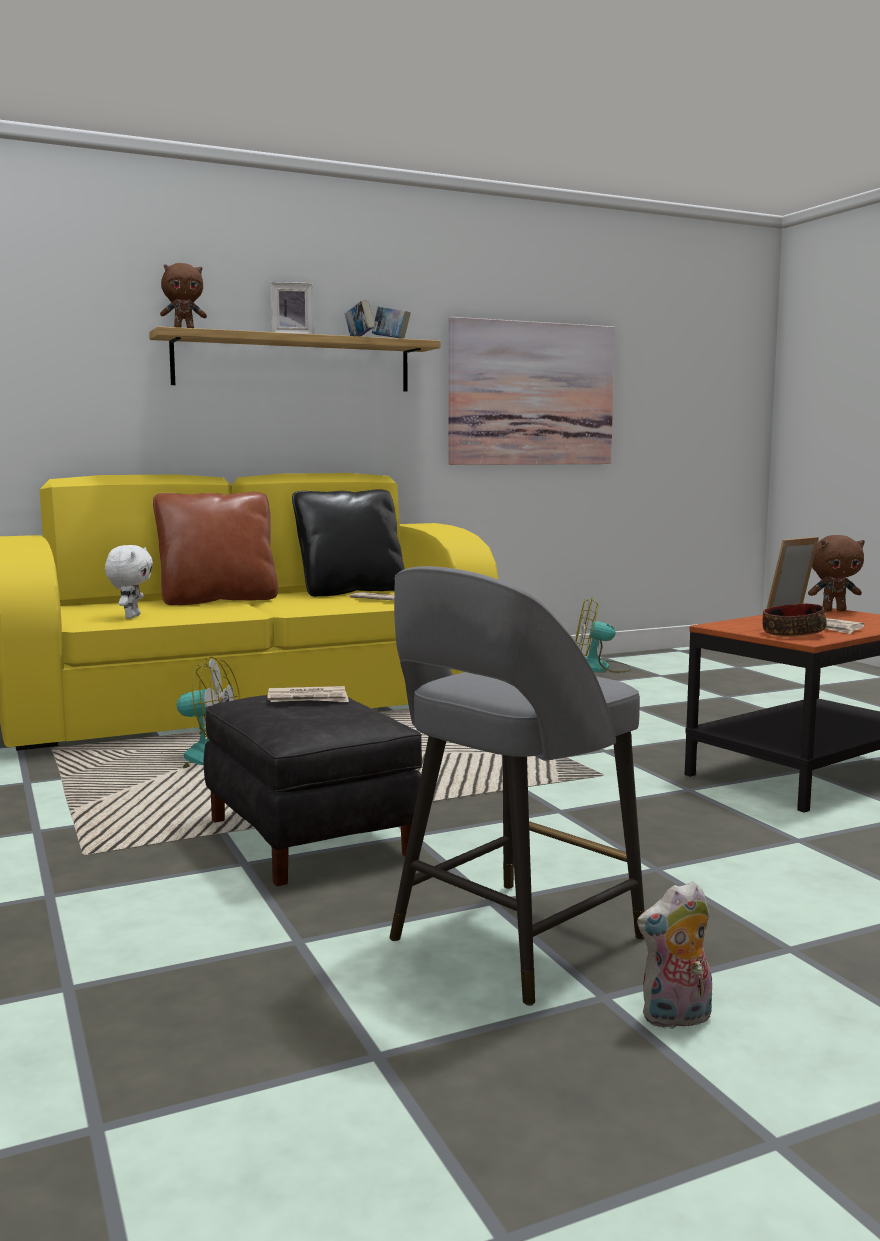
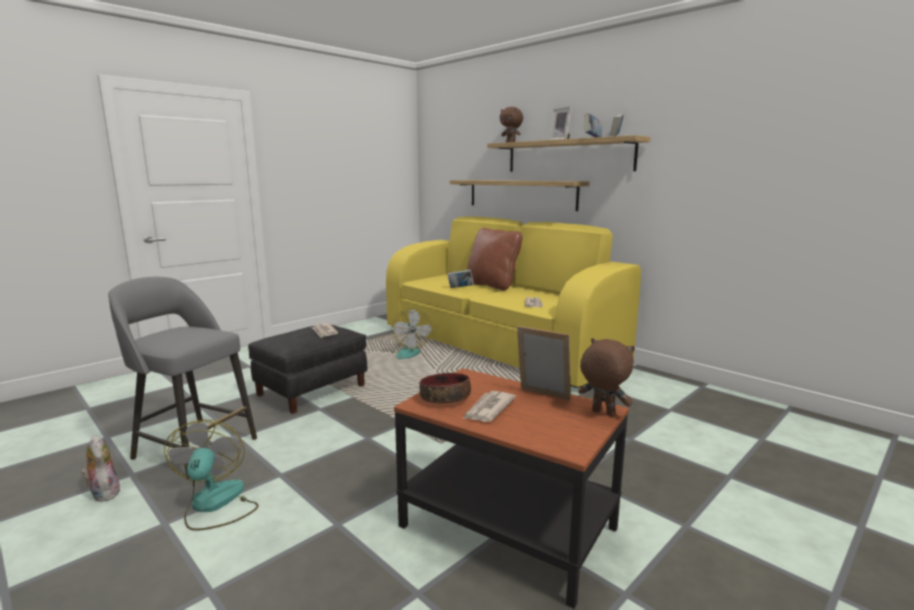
camera: 70 degrees right, 5 degrees up
(131, 617) = (432, 283): white plush toy -> none
(198, 428) = (520, 194): none -> shelf
(206, 610) = (460, 288): none -> book
(351, 591) = (556, 297): black pillow -> none
(531, 394) = (744, 170): picture -> none
(599, 668) = (742, 412): fan -> fan (215, 505)
(833, 610) = (602, 413): brown plush toy -> brown plush toy turned 150 degrees clockwise

